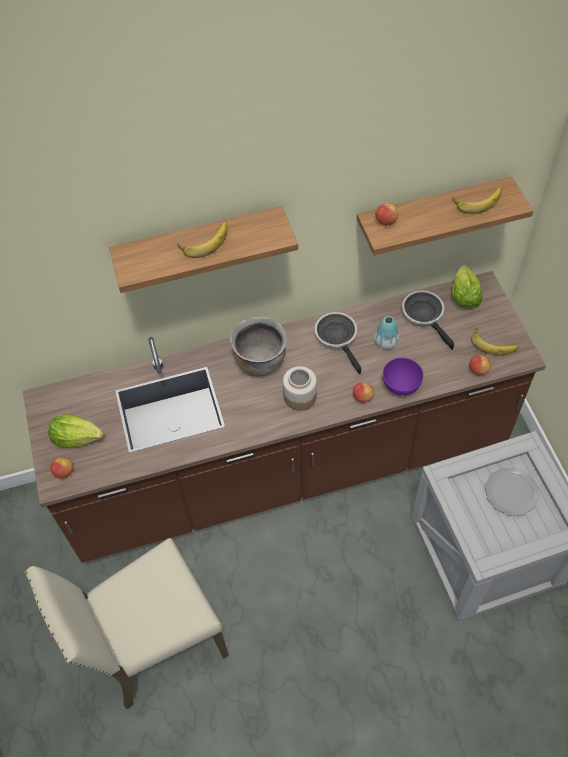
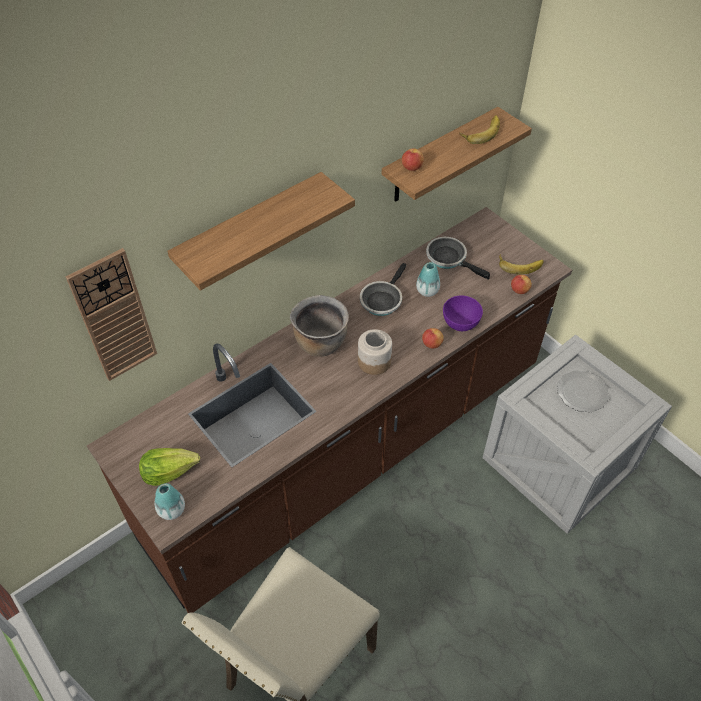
camera: 25 degrees left, 5 degrees down
(54, 291) = (114, 317): none -> wall clock
(64, 472) = (172, 510): apple -> vase
(204, 241) = (263, 220): banana -> none
(338, 337) = (382, 300): frying pan -> frying pan turned 105 degrees counterclockwise
(464, 296) = (474, 233): lettuce -> none

